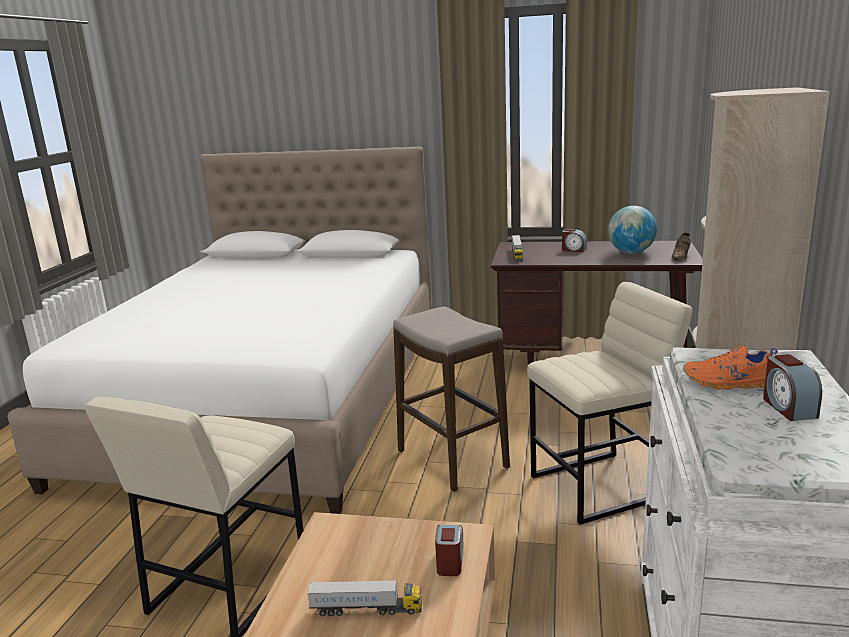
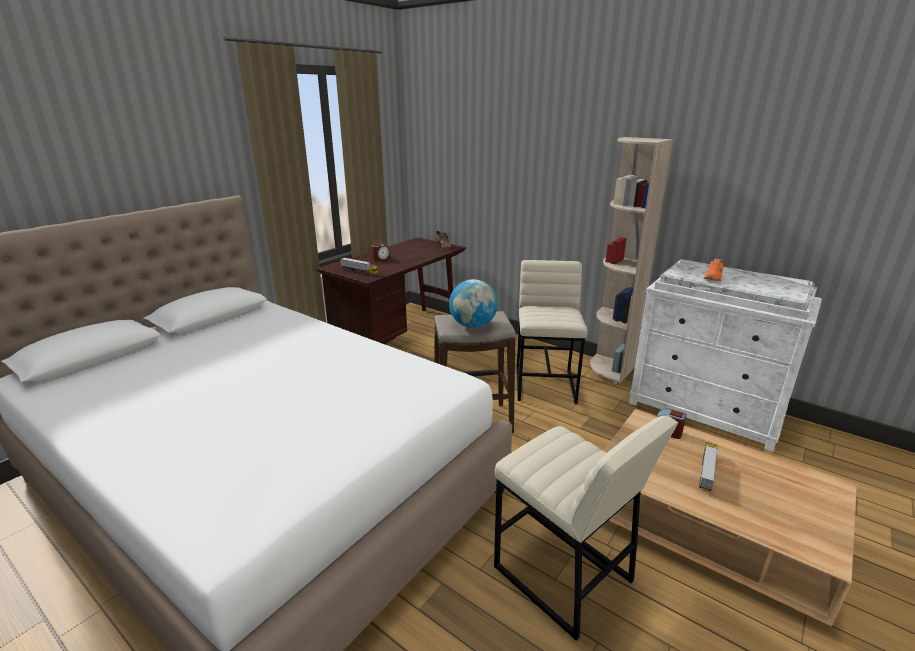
camera: 65 degrees left, 5 degrees up
(631, 252) = (414, 251): globe -> globe (473, 326)
(788, 407) = (740, 277): alarm clock -> none

